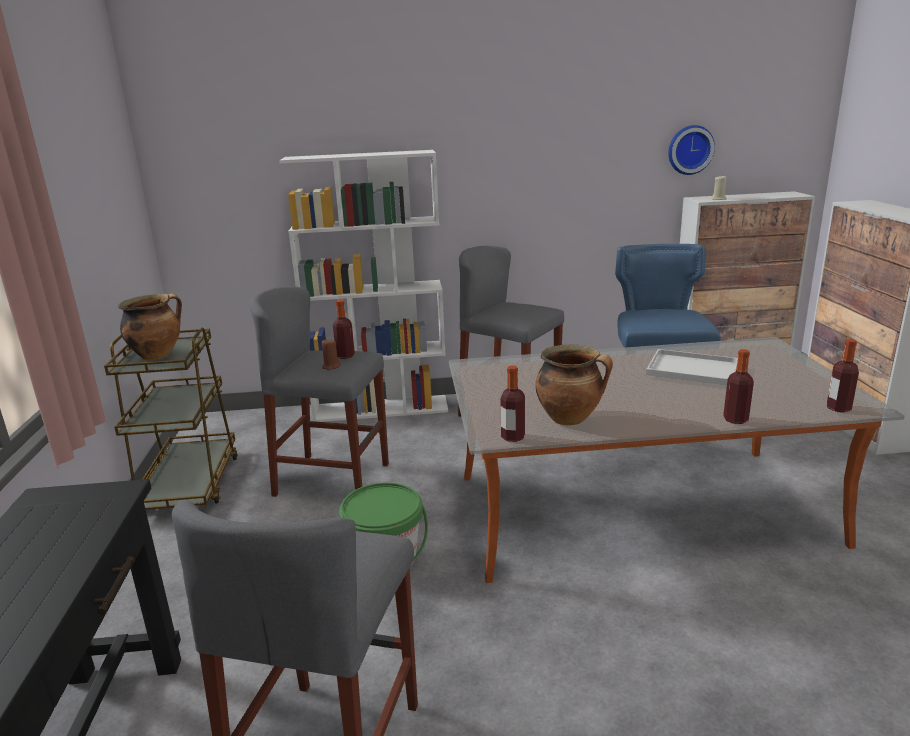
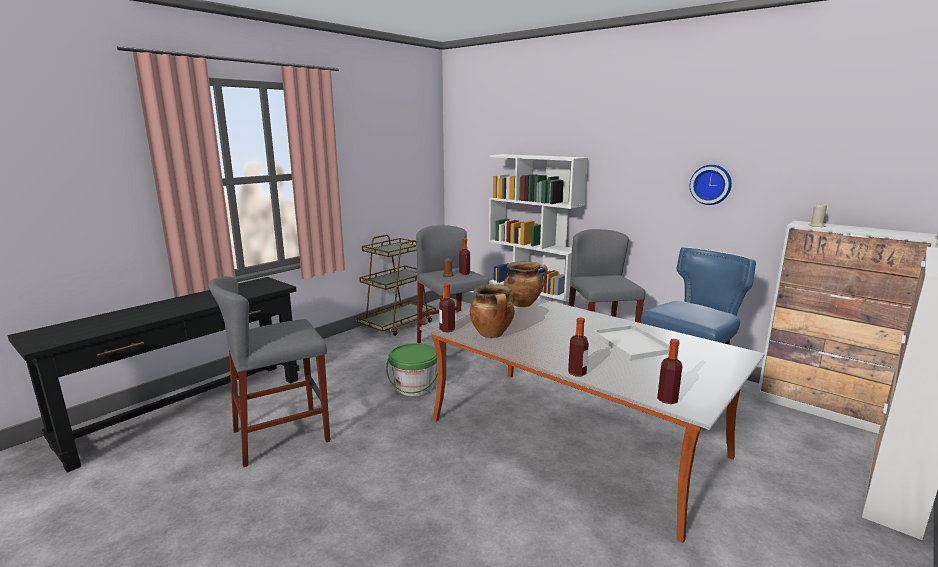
camera: 45 degrees right, 5 degrees down
(158, 355) = (392, 248): cooking pot -> cooking pot (523, 304)
(689, 150) = (807, 177): wall clock -> wall clock (711, 184)

